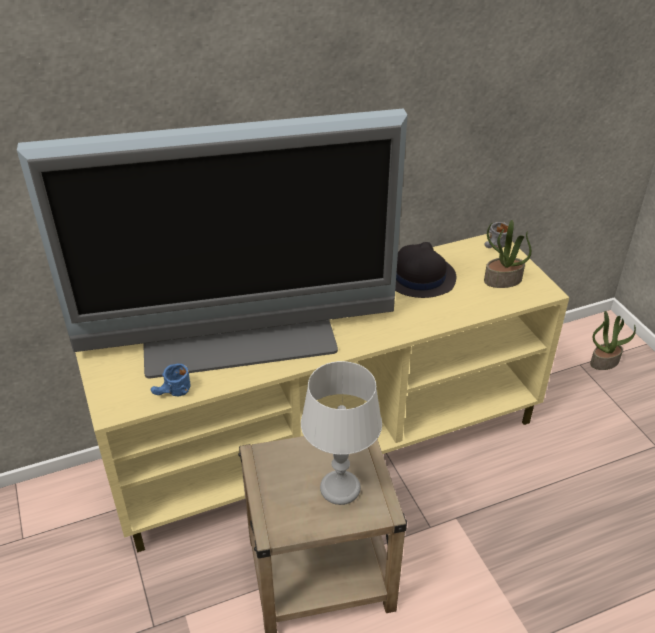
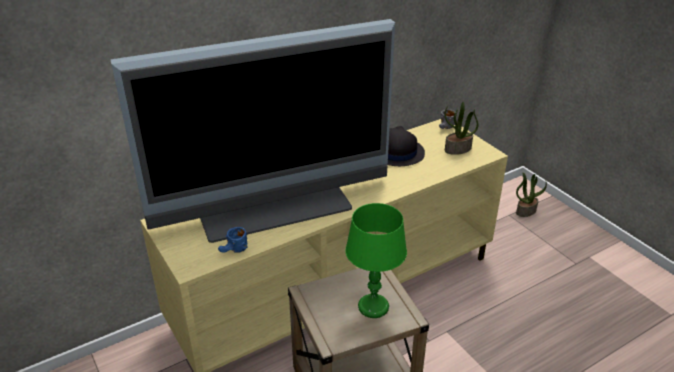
camera: 10 degrees left, 5 degrees down
(339, 488) = (373, 307): grey table lamp -> green table lamp

